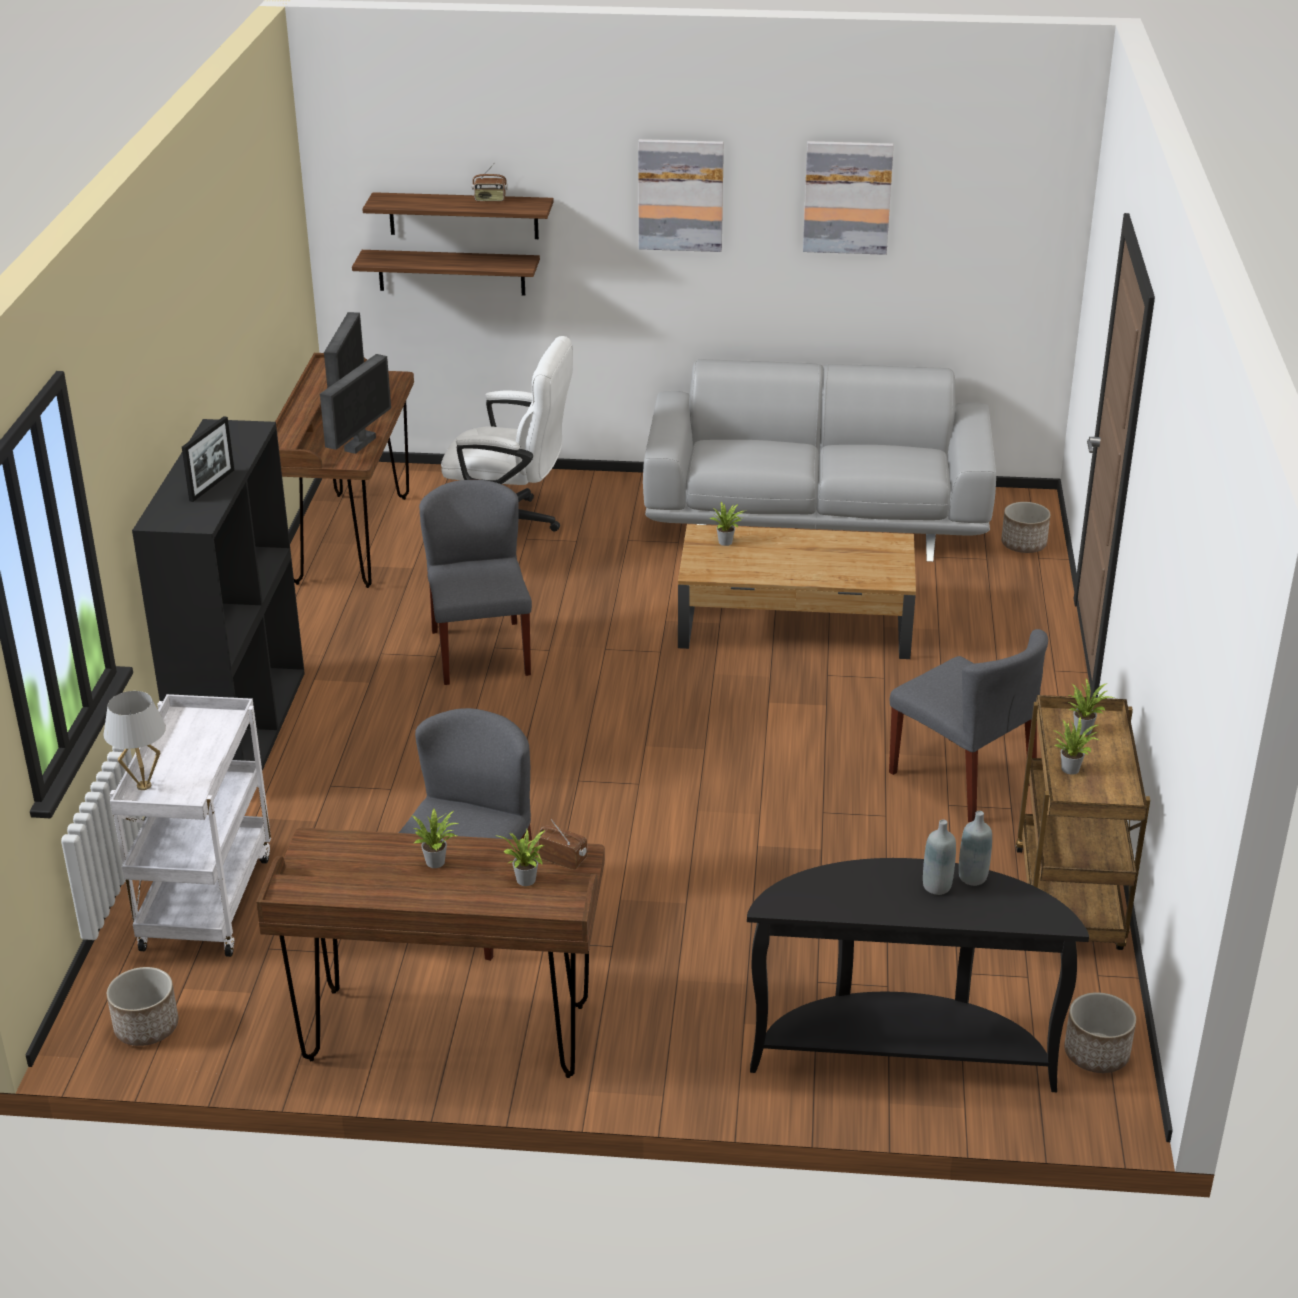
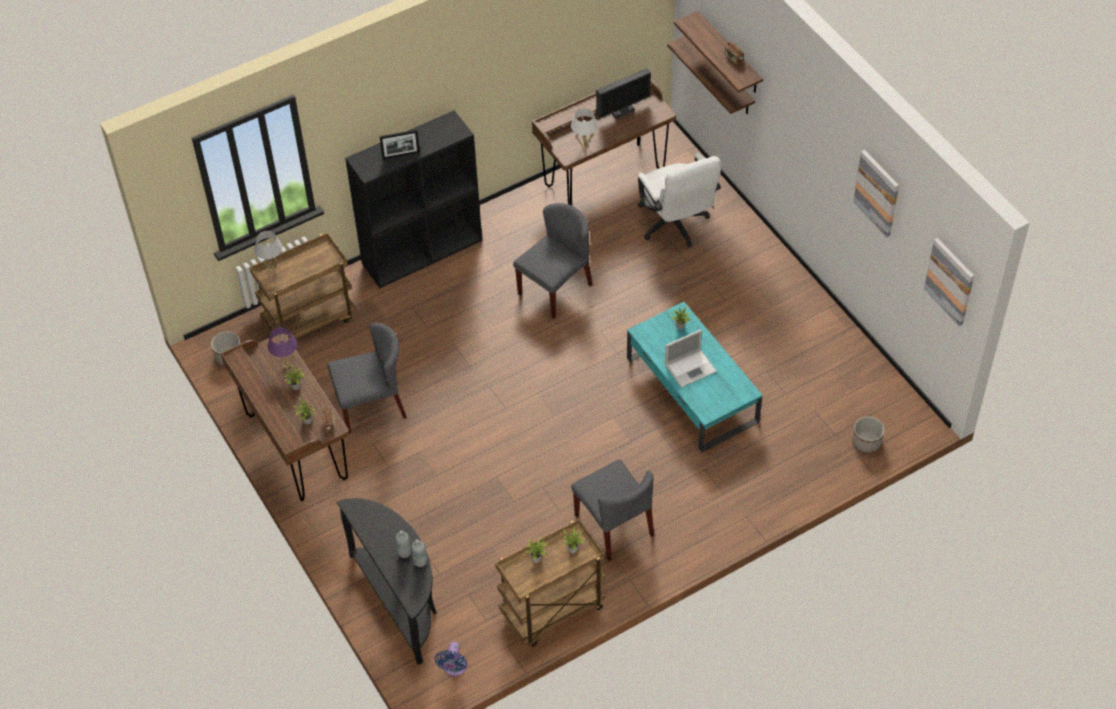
camera: 55 degrees right, 20 degrees up
(206, 900) = (309, 320): white cart -> brown cart
(359, 444) = (584, 146): monitor -> white table lamp
(375, 853) = (286, 365): none -> purple table lamp
(680, 195) = (811, 126): picture -> picture (950, 281)
(796, 623) = (692, 390): brown coffee table -> turquoise coffee table
(806, 562) = (691, 367): none -> laptop
(817, 517) = (807, 341): grey sofa -> none
(963, 780) = (614, 526): grey chair -> grey chair turned 45 degrees counterclockwise
(1096, 1053) = (454, 668): planter -> blue fan

